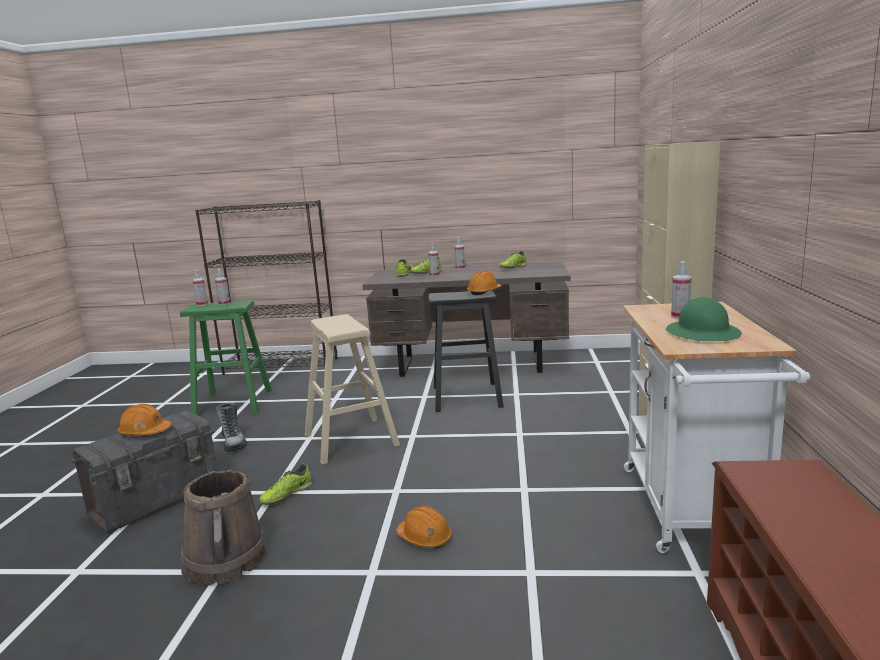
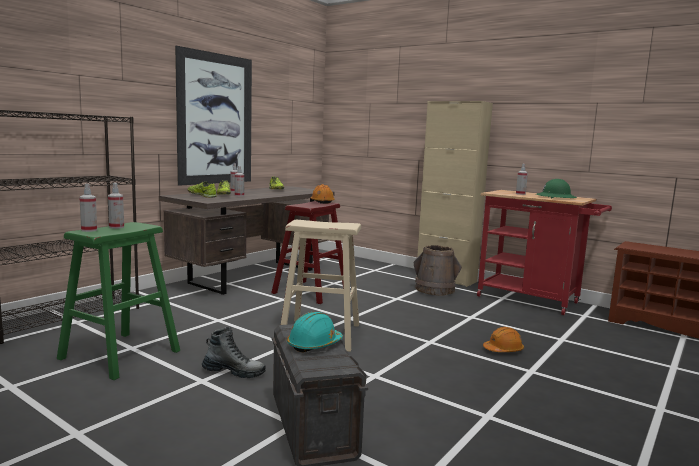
camera: 60 degrees left, 5 degrees down
(145, 432) = (314, 345): orange hard hat -> turquoise hard hat
(225, 561) = (472, 412): brown bucket -> brown bucket (435, 290)
(286, 495) = (387, 372): shoe -> none
(446, 189) = (215, 119): none -> picture
(466, 396) = (310, 292): black stool -> red stool
(693, 513) = (534, 301): white cart -> red cart

